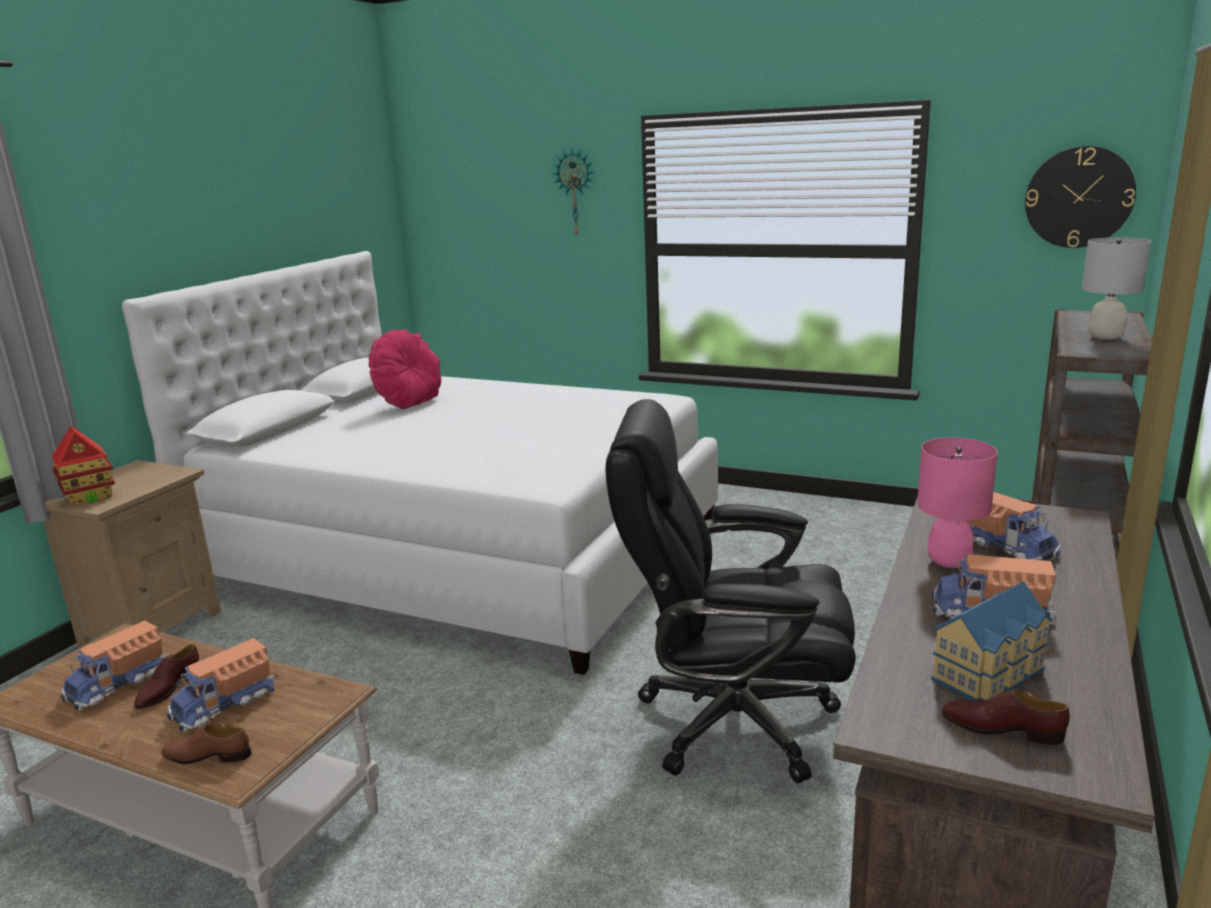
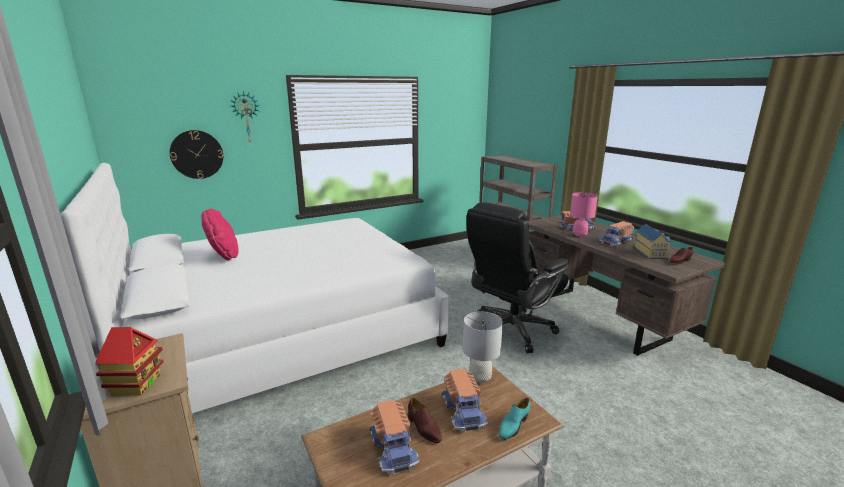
camera: 55 degrees left, 0 degrees up
(208, 756) = (513, 425): brown shoe -> turquoise shoe
(1079, 197) = (465, 116): wall clock -> wall clock (197, 154)
(1105, 337) = (523, 161): grey table lamp -> grey table lamp (479, 377)

